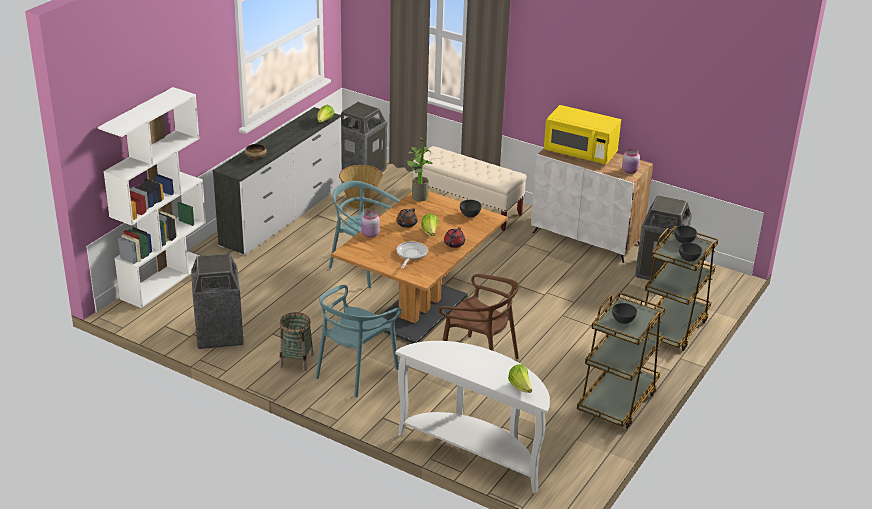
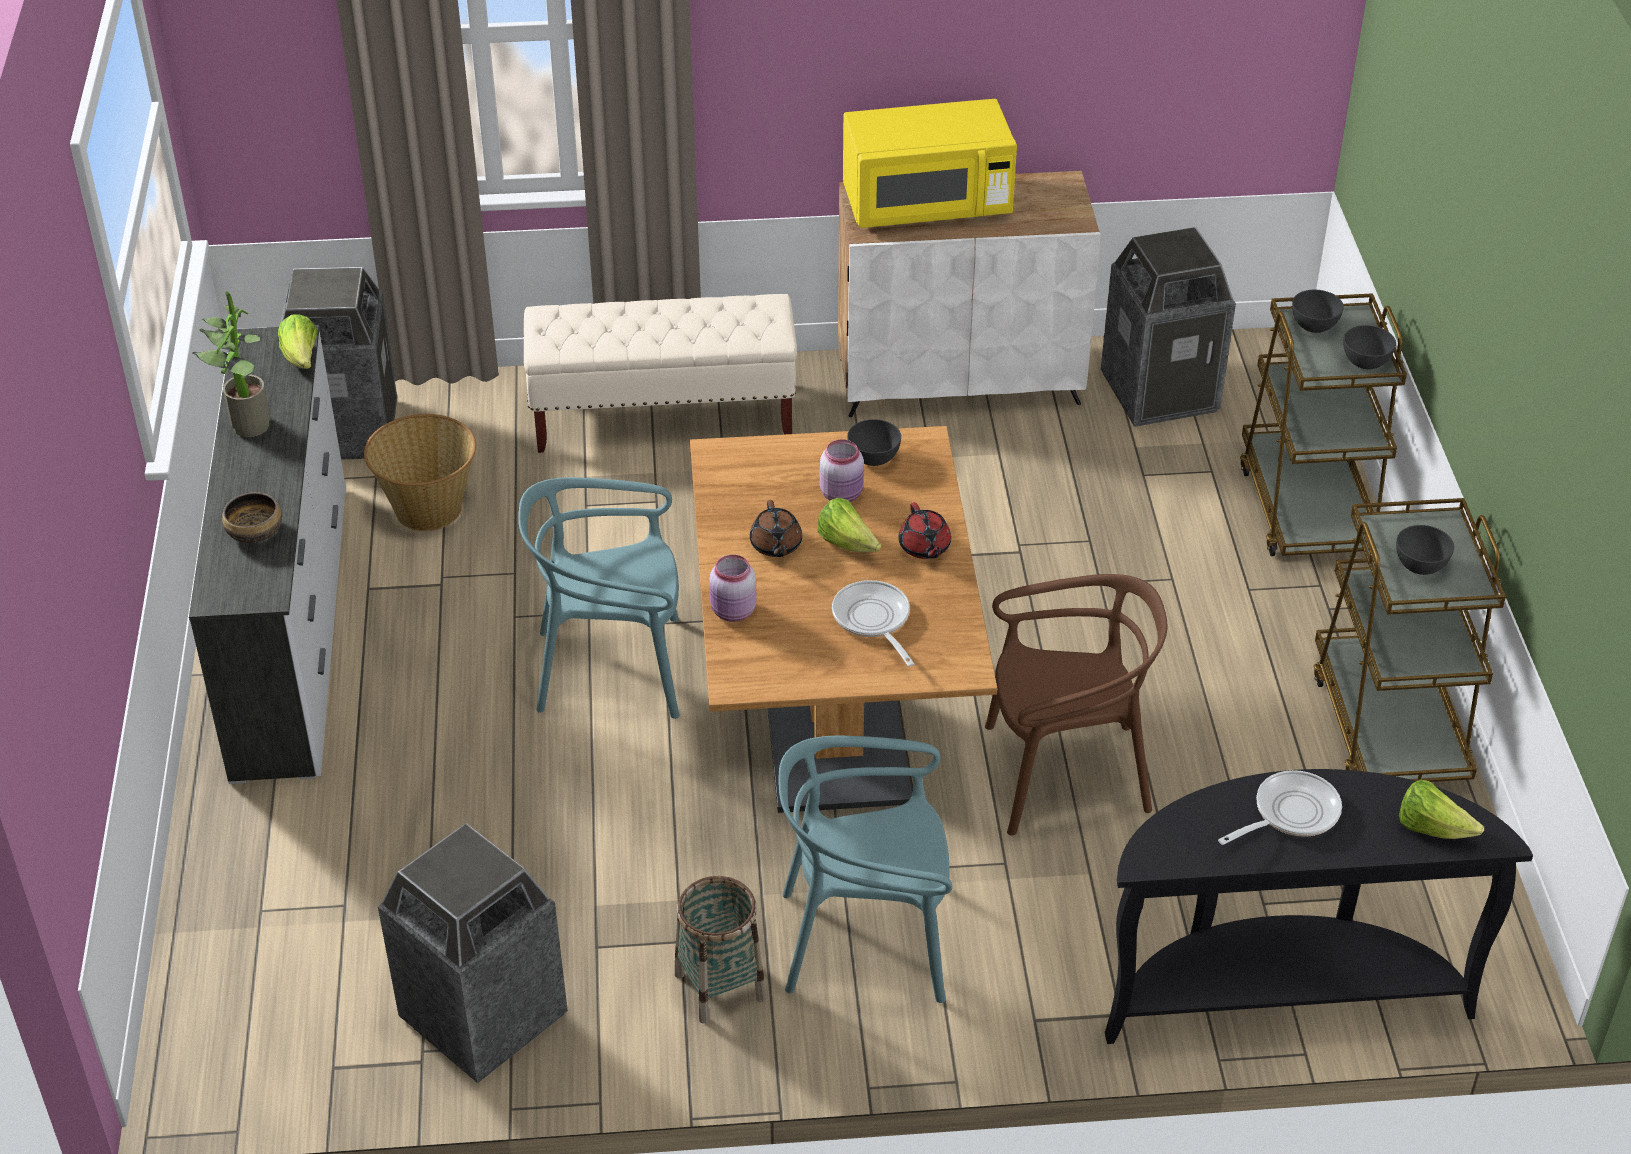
camera: 35 degrees left, 10 degrees up
(165, 279) = (197, 941): white bookcase -> none
(355, 371) = (865, 940): turquoise chair -> turquoise chair turned 90 degrees clockwise
(418, 196) = (719, 463): potted plant -> potted plant (244, 425)
(475, 451) = (1280, 991): white console table -> black console table
(477, 361) = (1290, 813): none -> frying pan
(630, 171) = (1063, 208): pink jar -> pink jar (843, 494)

